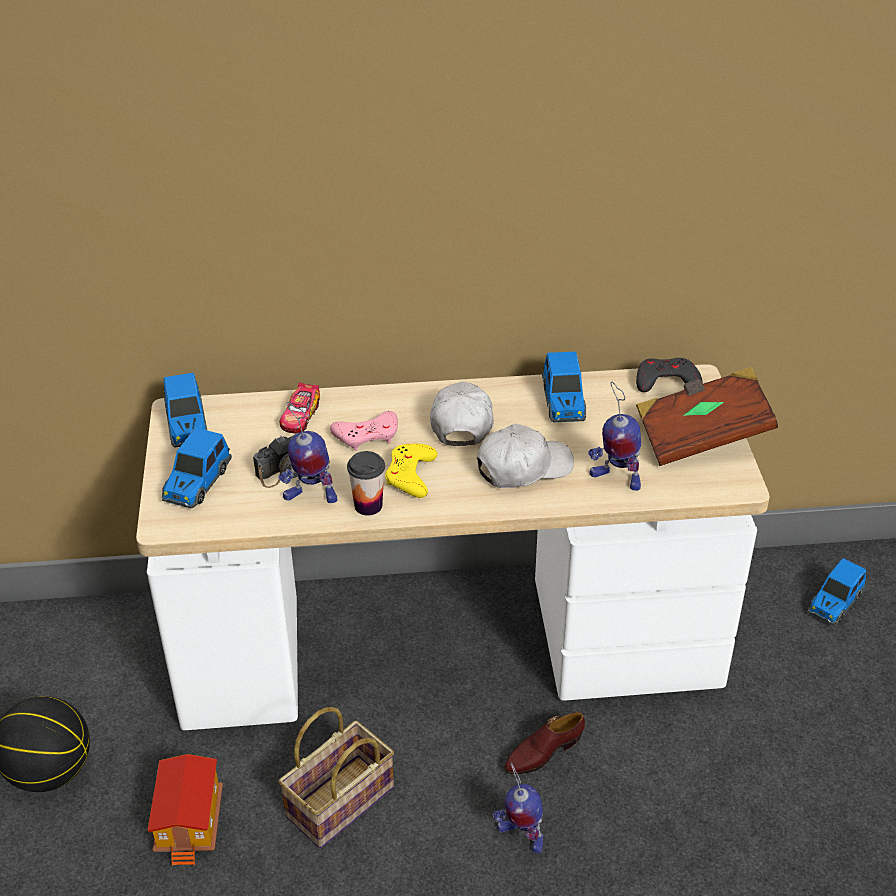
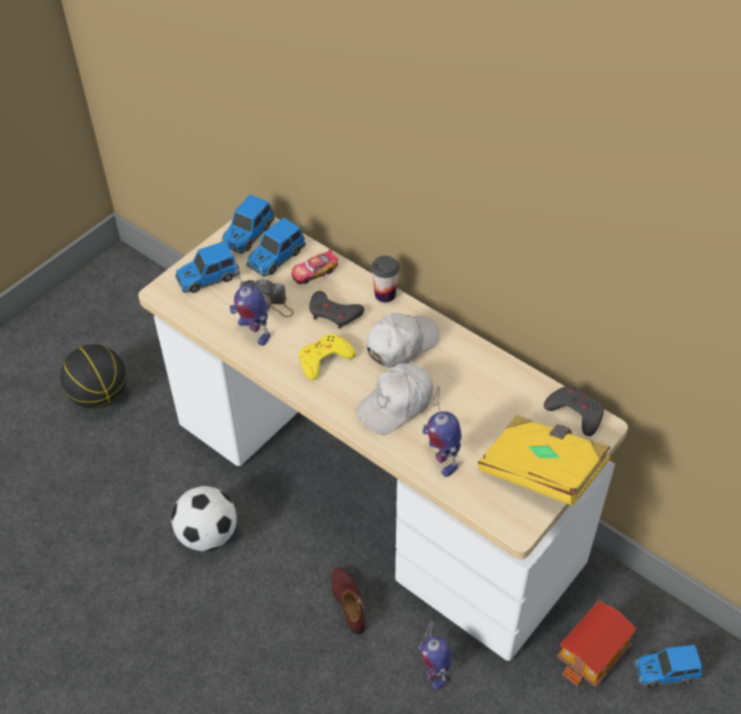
camera: 45 degrees right, 10 degrees up
(191, 823) = (129, 481): toy house -> toy house (593, 654)
(339, 805) = (207, 535): basket -> football
(367, 435) = (334, 313): pink game controller -> grey game controller
(368, 505) = (276, 362): cup -> cup (385, 294)
(520, 836) = (277, 639): toy robot -> toy robot (434, 670)
(523, 467) = (396, 405): white cap -> white cap turned 120 degrees clockwise
(543, 752) = (348, 602): brown shoe -> brown shoe turned 60 degrees clockwise
(563, 402) = (483, 377): toy car -> toy car (275, 258)
(701, 436) = (541, 471): brown book -> yellow book

